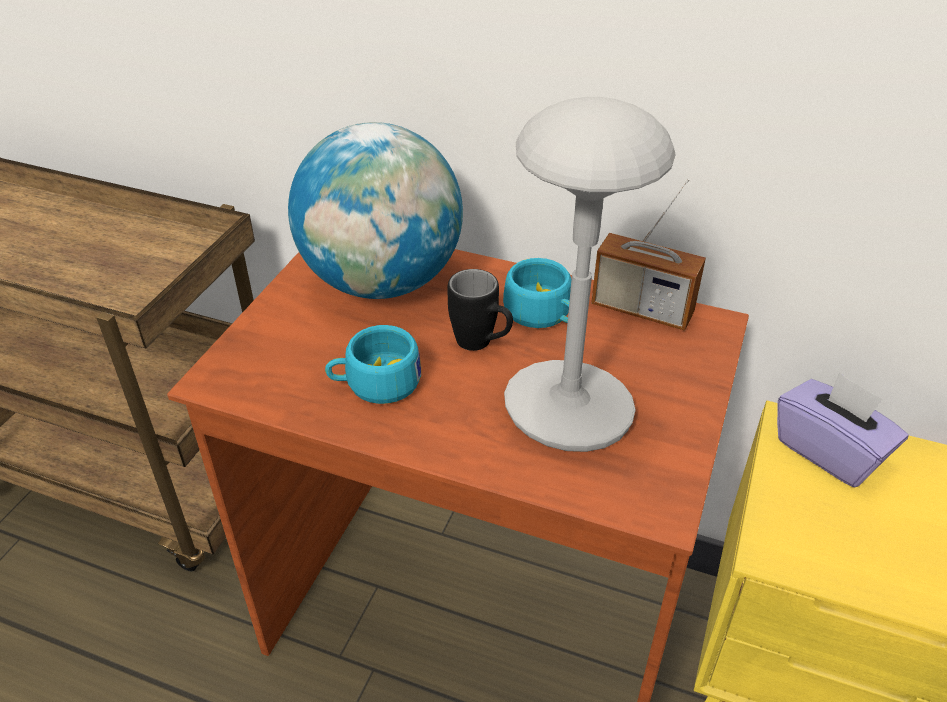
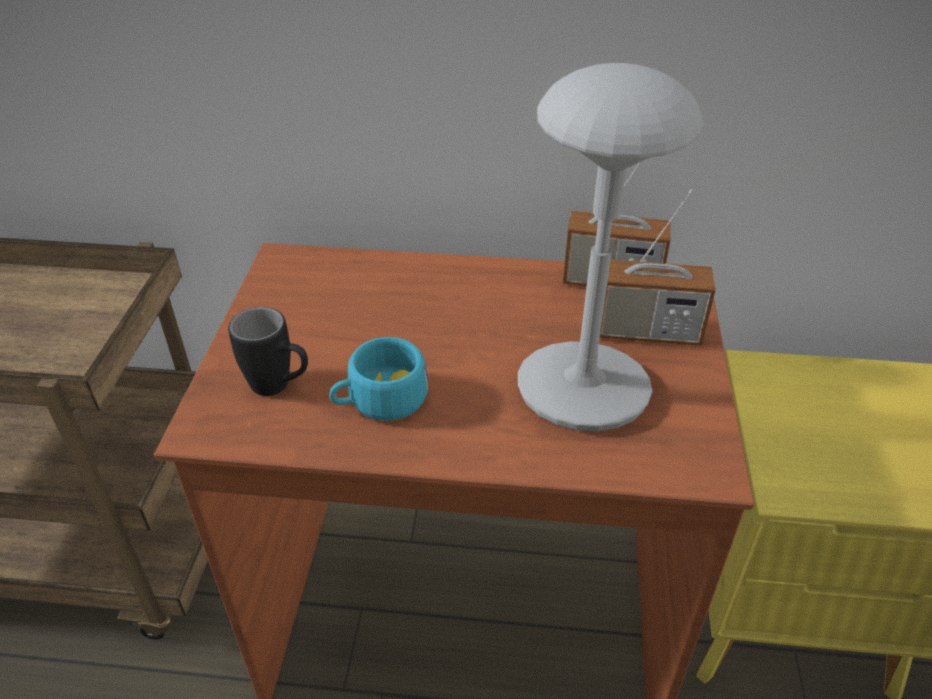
camera: 15 degrees left, 0 degrees up
(382, 282) = (346, 296): globe -> none
(482, 345) = (473, 342): black mug -> black mug (280, 387)
(543, 314) = (520, 302): turquoise cup -> none
(656, 365) = (647, 332): none -> radio
(829, 451) = (798, 386): purple tissue box -> none

